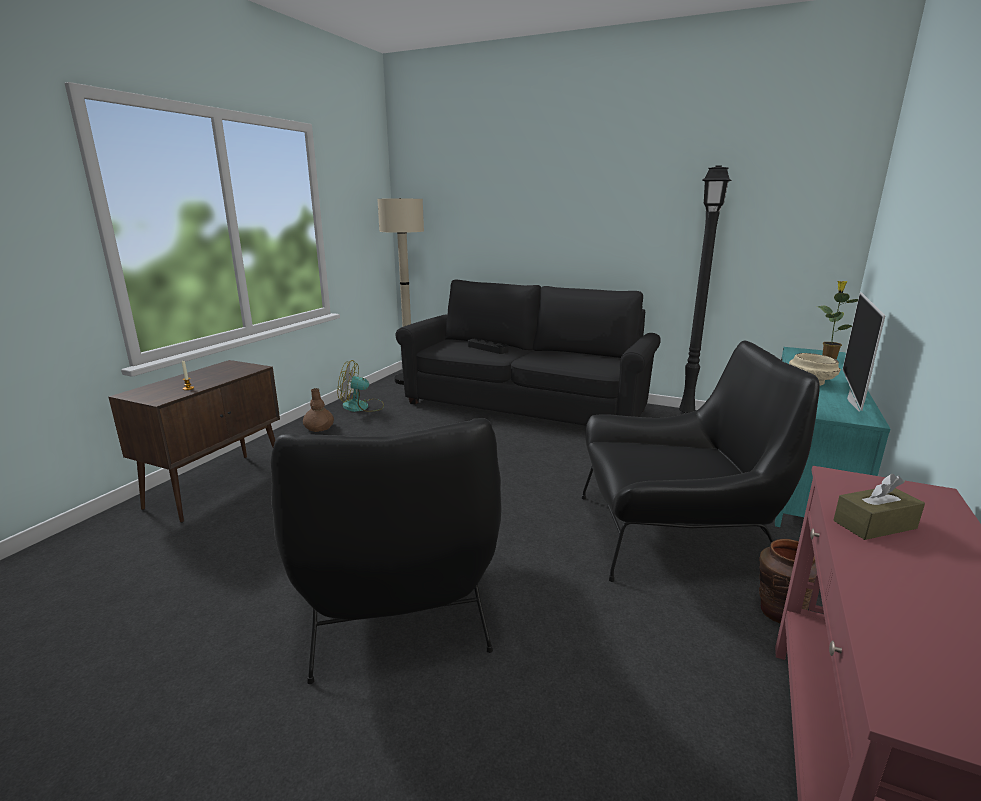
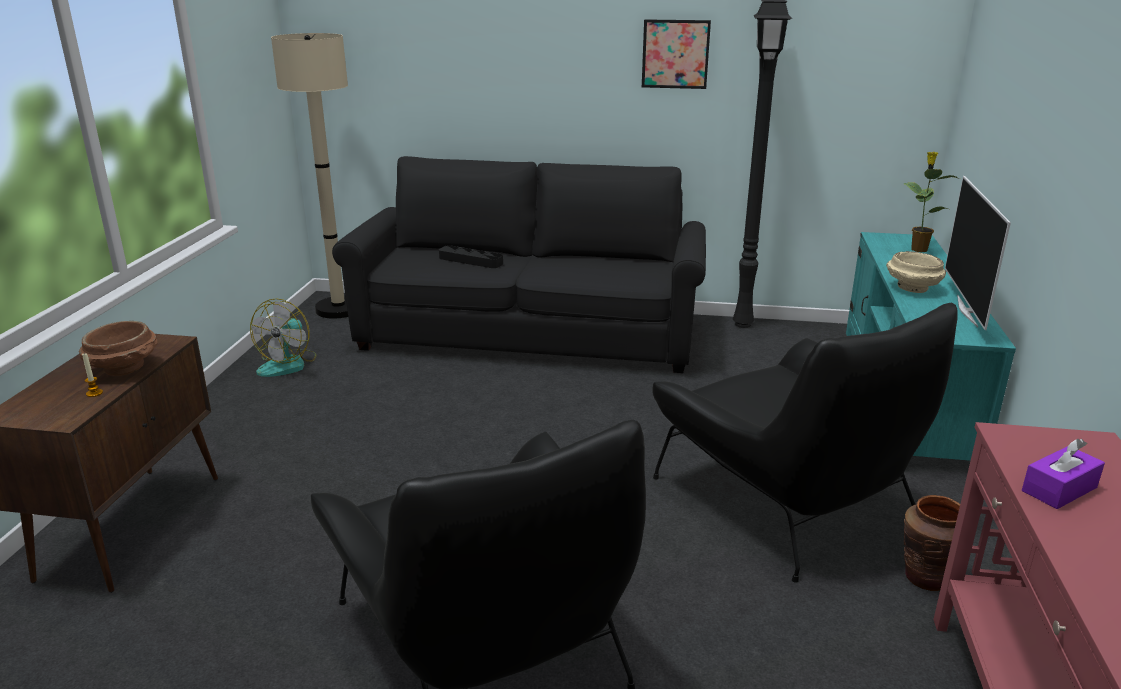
camera: 15 degrees left, 5 degrees up
(216, 378) = (125, 369): none -> brown bowl
(319, 427) = (240, 407): brown vase -> none
(362, 407) = (288, 364): fan -> fan turned 60 degrees counterclockwise
(644, 210) = (675, 54): none -> picture
(673, 533) = (784, 499): black armchair -> black armchair turned 75 degrees clockwise
(874, 524) = (1059, 489): brown tissue box -> purple tissue box

